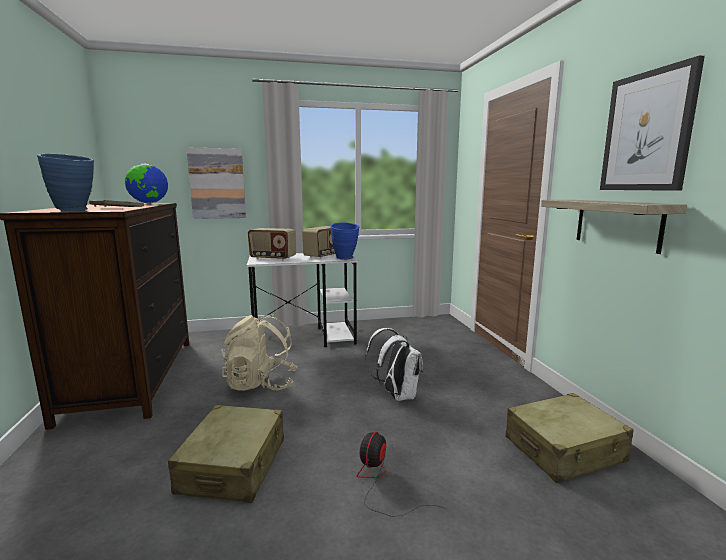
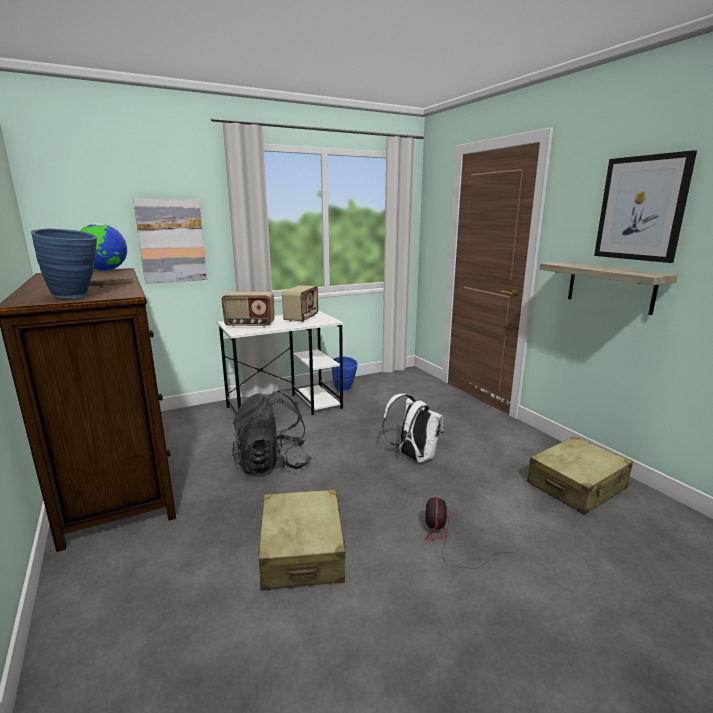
camera: 15 degrees left, 5 degrees up
(261, 384) = (272, 464): beige backpack -> black backpack
(345, 259) = (329, 321): blue vase -> blue vase (345, 390)

